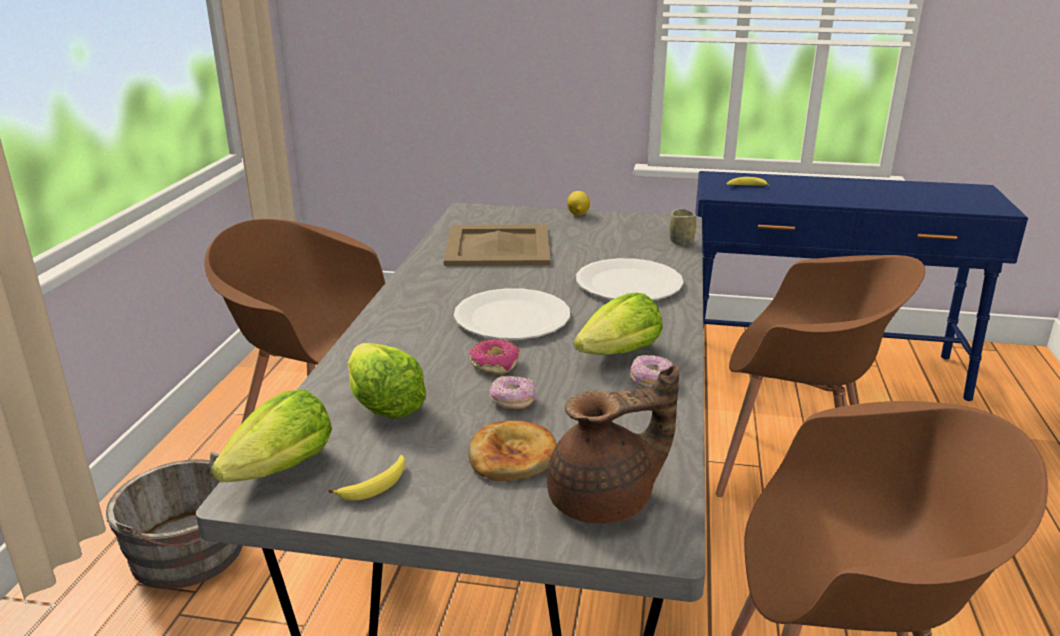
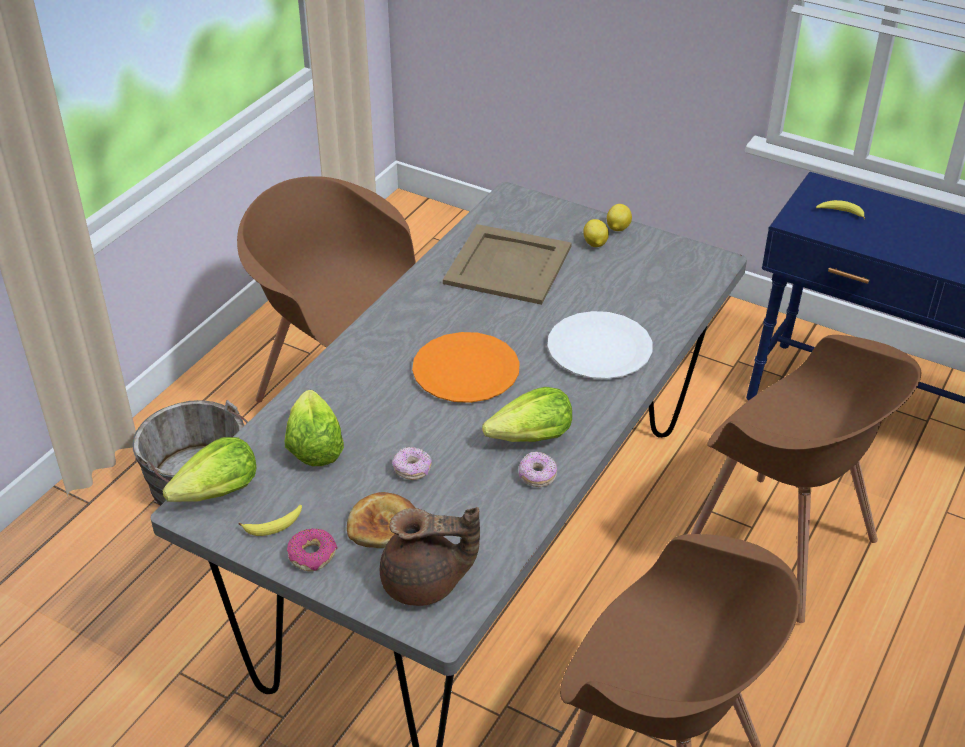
camera: 20 degrees right, 15 degrees up
(495, 364) = (421, 424): donut -> donut (312, 555)
(512, 317) = (466, 370): white plate -> orange plate
(566, 225) = (595, 244): none -> lemon
(681, 242) = (694, 297): cup -> none

